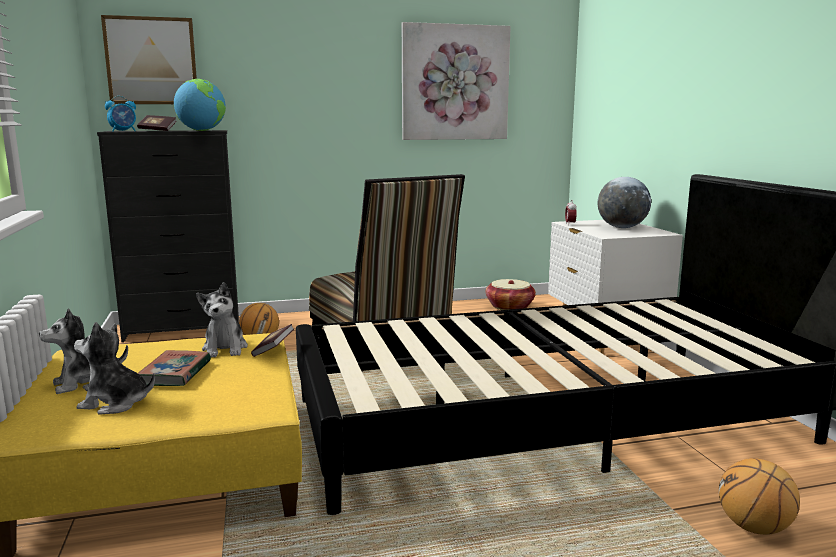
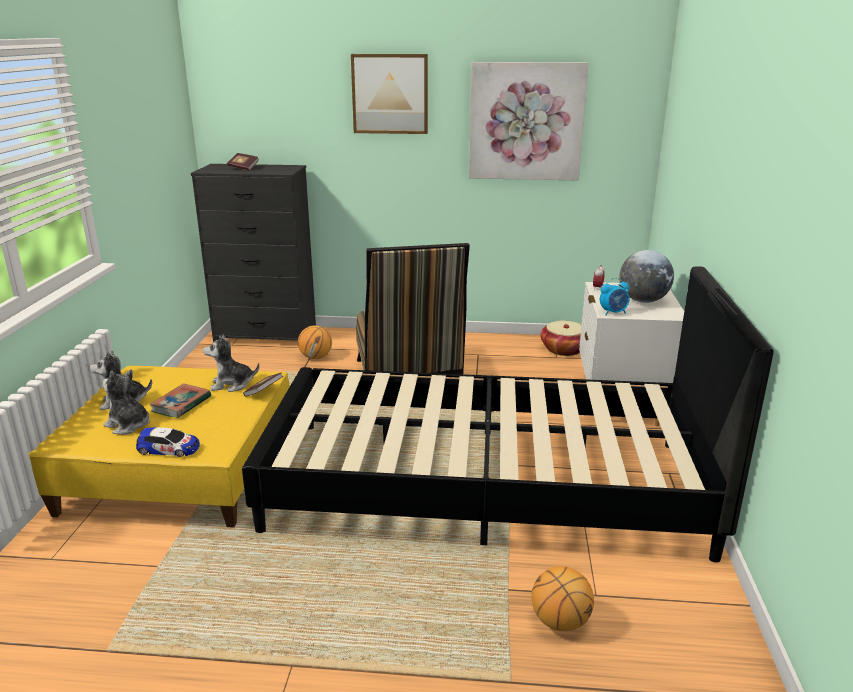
camera: 20 degrees right, 10 degrees up
(123, 131) = (213, 171): alarm clock -> alarm clock (613, 313)
(151, 61) = (243, 103): picture -> picture (390, 94)
(200, 417) = (169, 448): none -> toy car
(202, 130) = (276, 171): globe -> none
(225, 348) = (232, 384): plush toy -> plush toy turned 75 degrees clockwise

